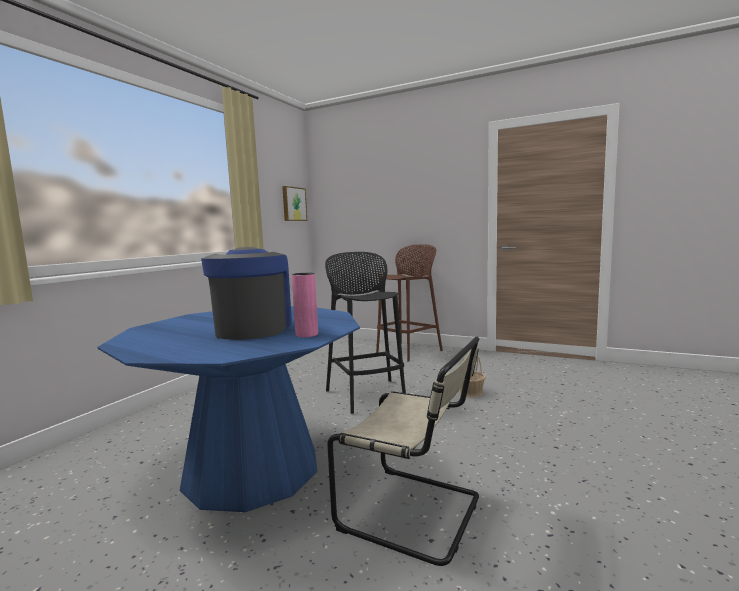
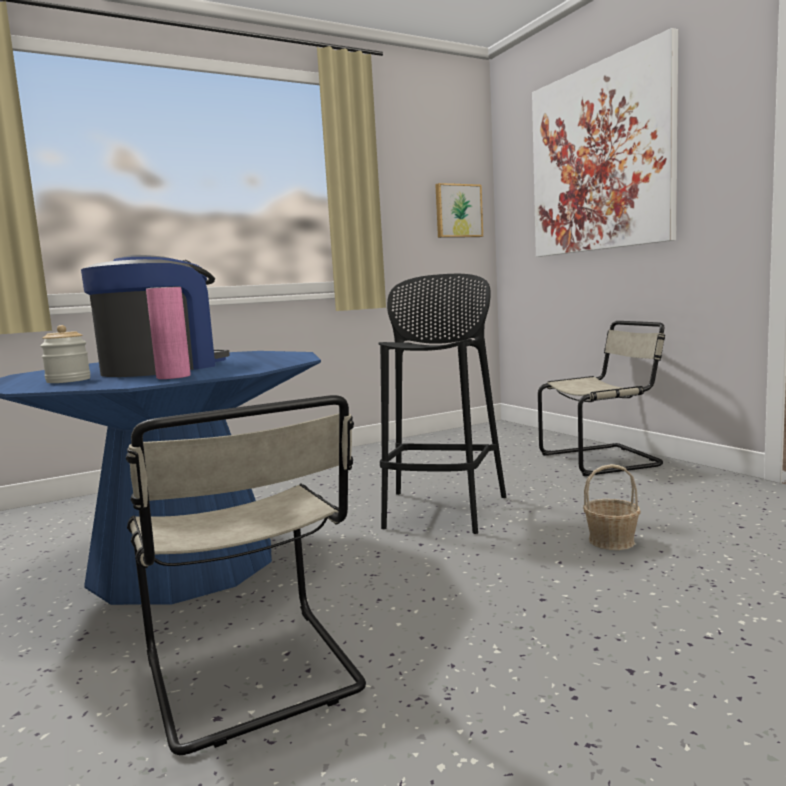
camera: 35 degrees right, 0 degrees up
(219, 346) = (68, 380): none -> jar
(389, 184) = (600, 159): none -> picture
(408, 351) = (603, 460): brown stool -> beige chair

